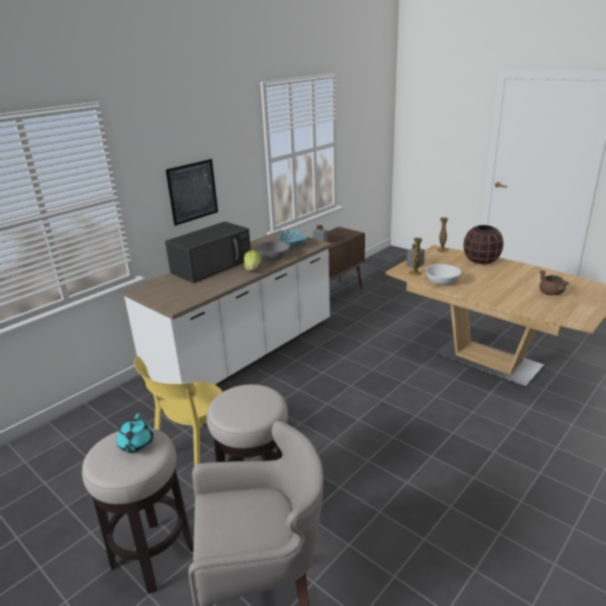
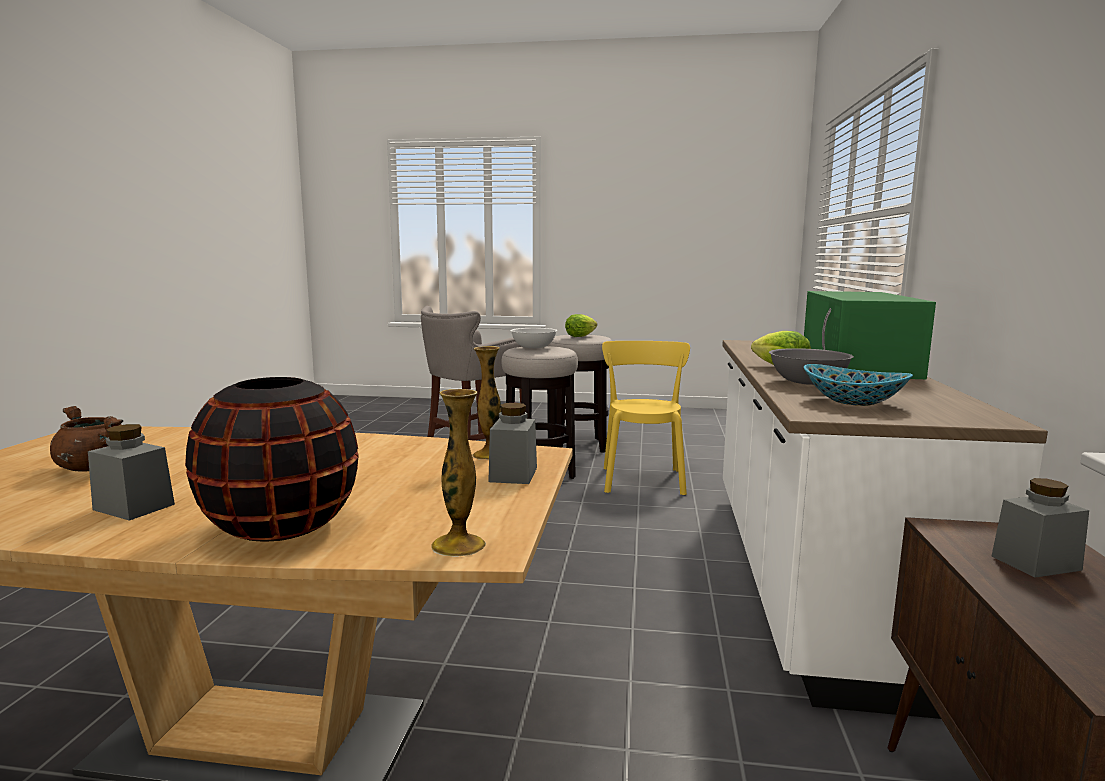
camera: 145 degrees right, 15 degrees down
(136, 444) = (580, 336): turquoise teapot -> lettuce
(192, 191) = (984, 227): picture -> none
(212, 265) = (858, 365): black microwave -> green microwave
(441, 282) = (406, 447): white bowl -> white bowl (534, 347)
(523, 273) = (134, 507): none -> grey jar

